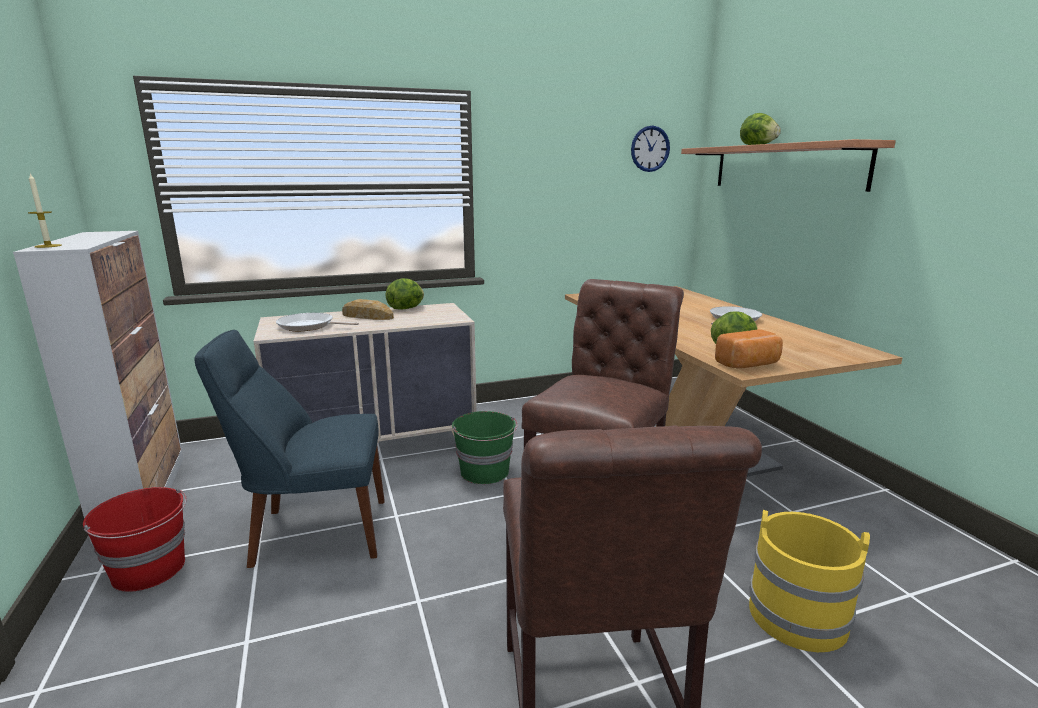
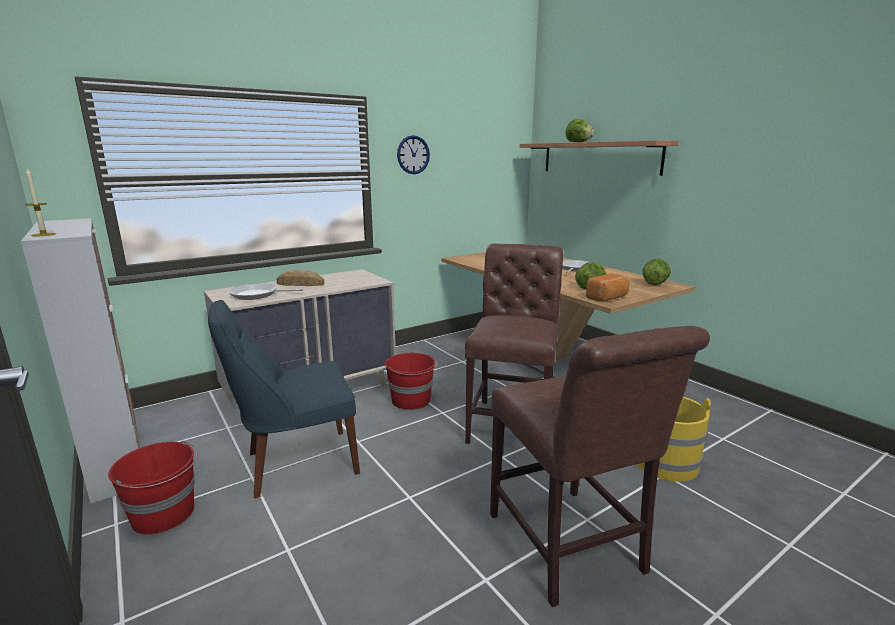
camera: 15 degrees left, 0 degrees up
(406, 308) = (327, 276): lettuce -> lettuce (654, 284)
(485, 472) = (411, 400): green bucket -> red bucket
(650, 149) = (496, 143): wall clock -> wall clock (413, 155)

